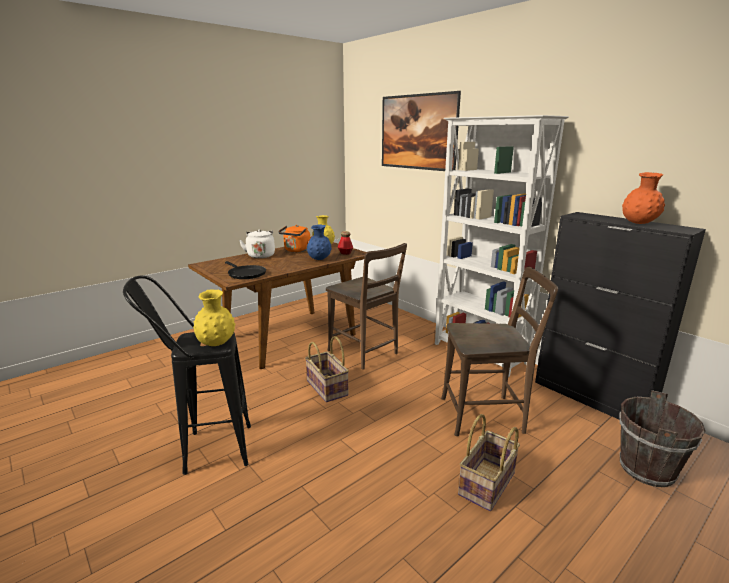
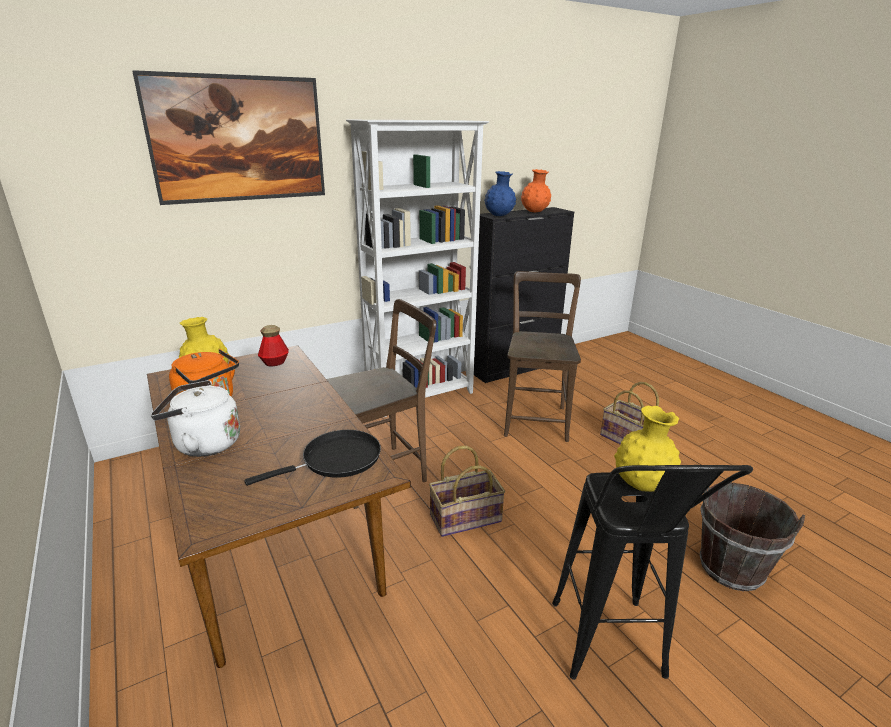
camera: 80 degrees left, 5 degrees up
(319, 259) = (294, 385): blue vase -> blue vase (499, 216)
(646, 469) = (601, 377): brown bucket -> brown bucket (730, 568)

